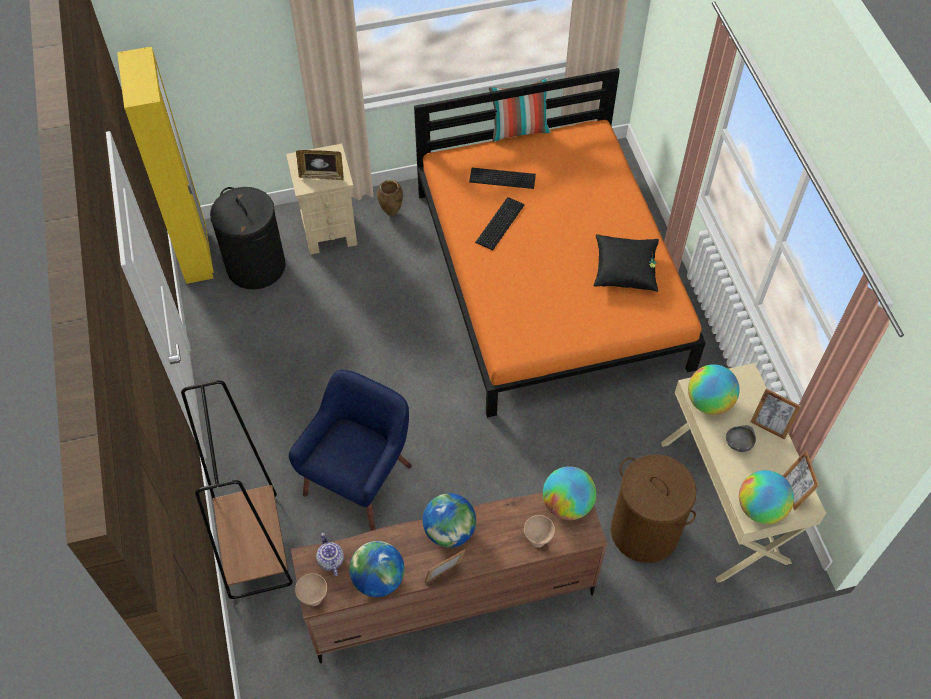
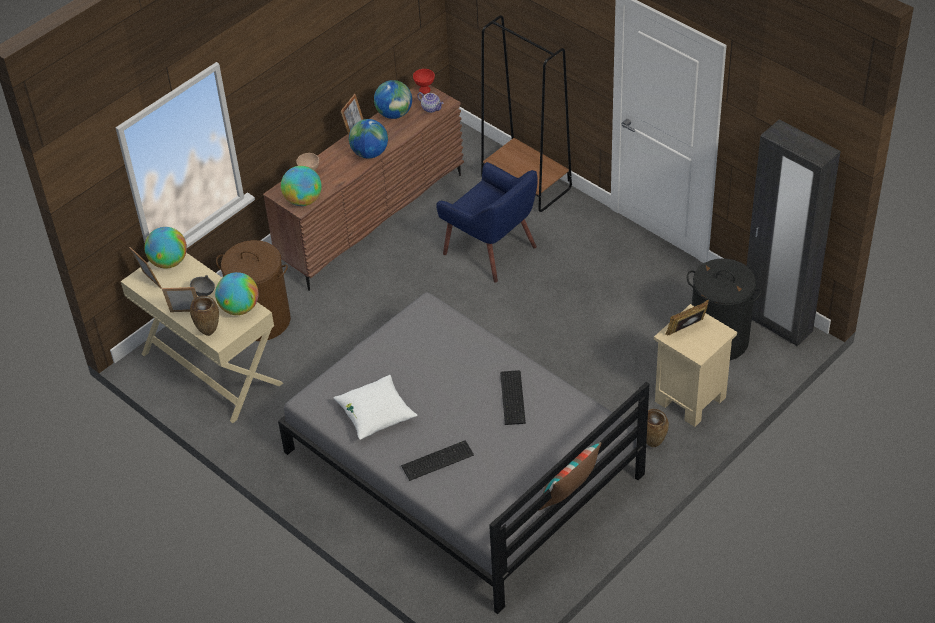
camera: 150 degrees right, 10 degrees down
(196, 255) = (776, 323): yellow wardrobe -> black wardrobe
(314, 598) = (424, 90): beige bowl -> red bowl
(360, 479) = (491, 250): blue armchair -> blue armchair turned 45 degrees counterclockwise
(503, 179) = (543, 438): keyboard -> keyboard (436, 460)
(551, 277) = (462, 464): orange bed -> grey bed
(624, 270) = (376, 414): black pillow -> white pillow
(753, 390) = (209, 332): none -> brown vase

